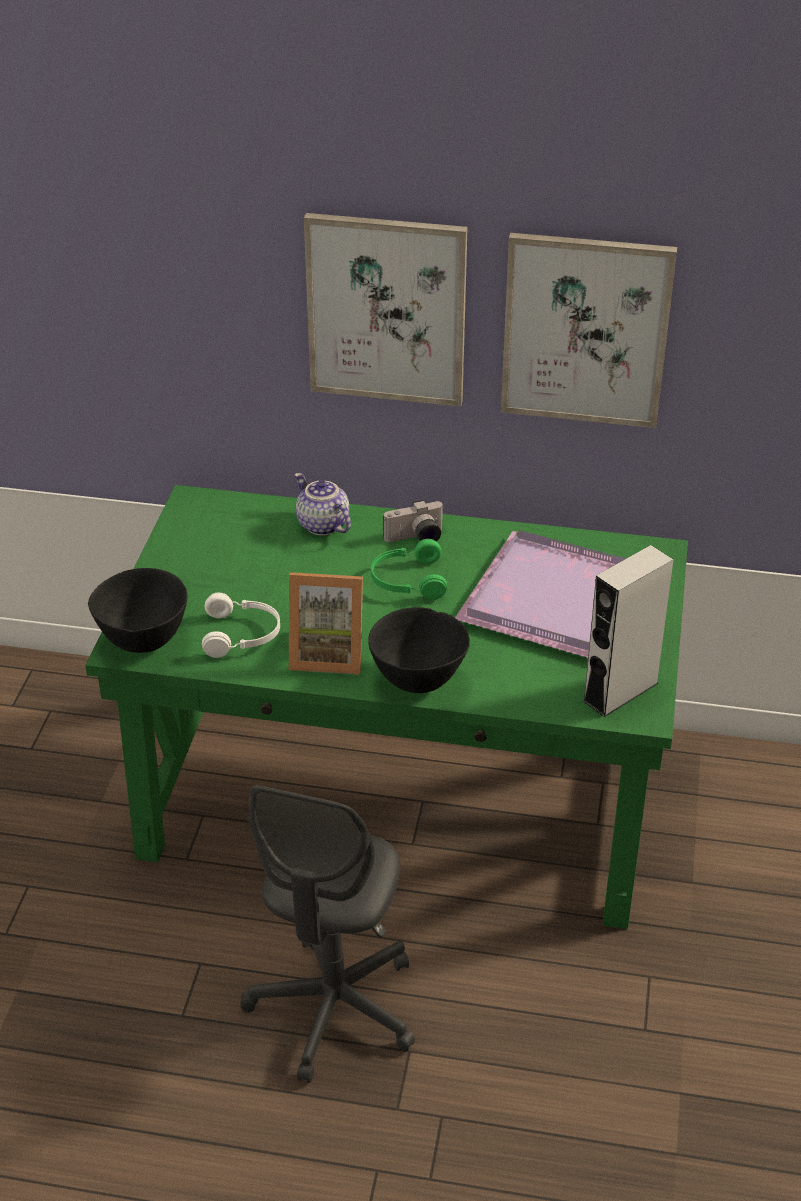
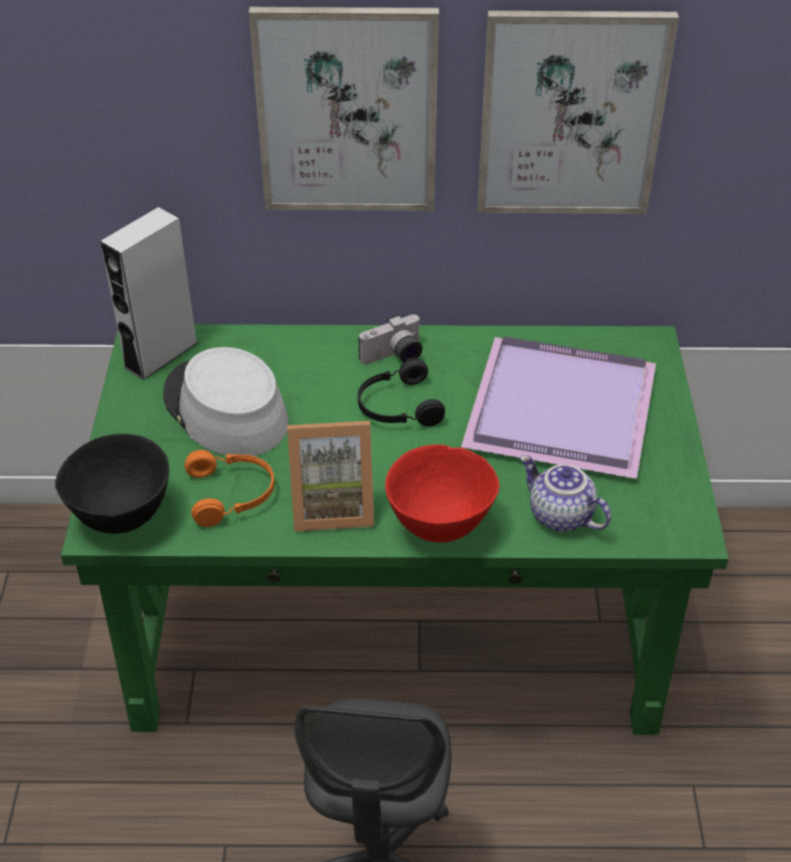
camera: 10 degrees left, 5 degrees up
(242, 635) = (232, 494): white headphones -> orange headphones
(252, 566) = (225, 409): none -> grey hat
(321, 525) = (289, 353): teapot -> teapot (559, 516)
(407, 580) = (397, 407): green headphones -> black headphones
(417, 680) = (439, 525): black bowl -> red bowl
(620, 692) = (658, 510): grey speaker -> grey speaker (161, 355)

